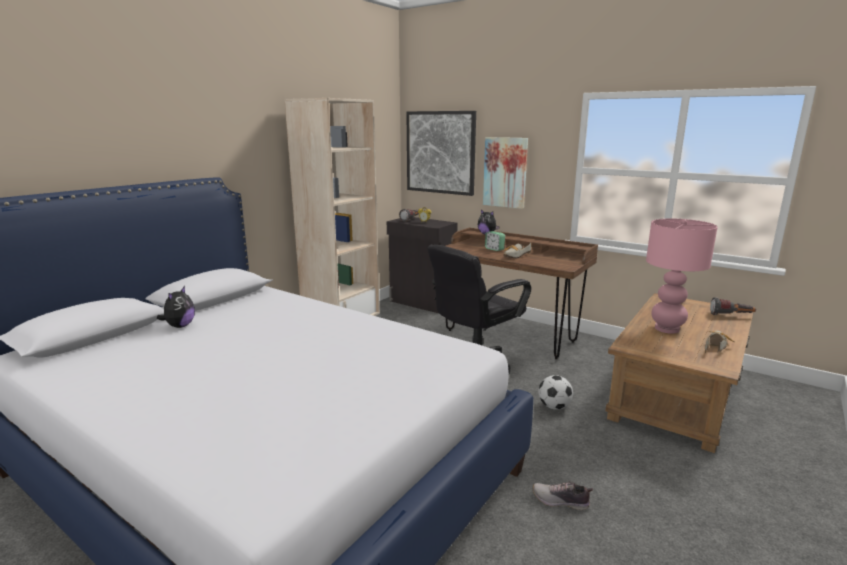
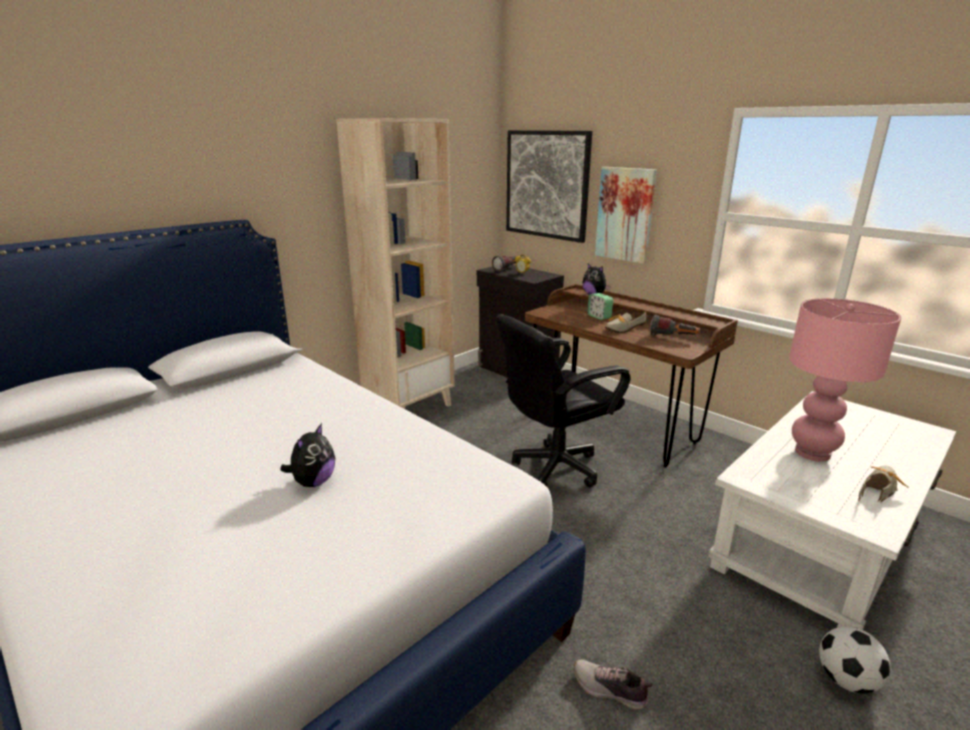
camera: 10 degrees right, 5 degrees up
(180, 326) = (171, 407): plush toy -> plush toy (313, 482)
(554, 407) = (642, 539): football -> football (846, 680)
(676, 393) = (821, 536): brown coffee table -> white coffee table
(731, 316) = (917, 439): flashlight -> flashlight (673, 338)

